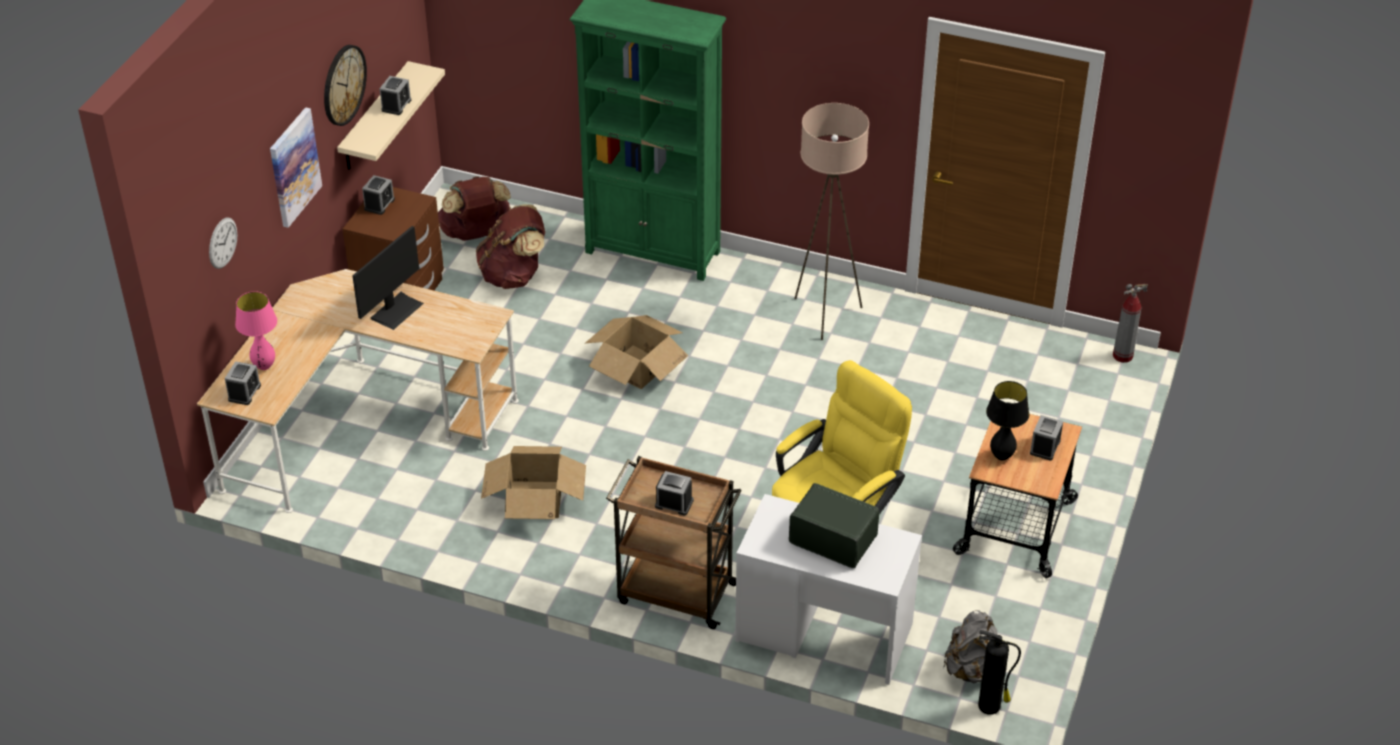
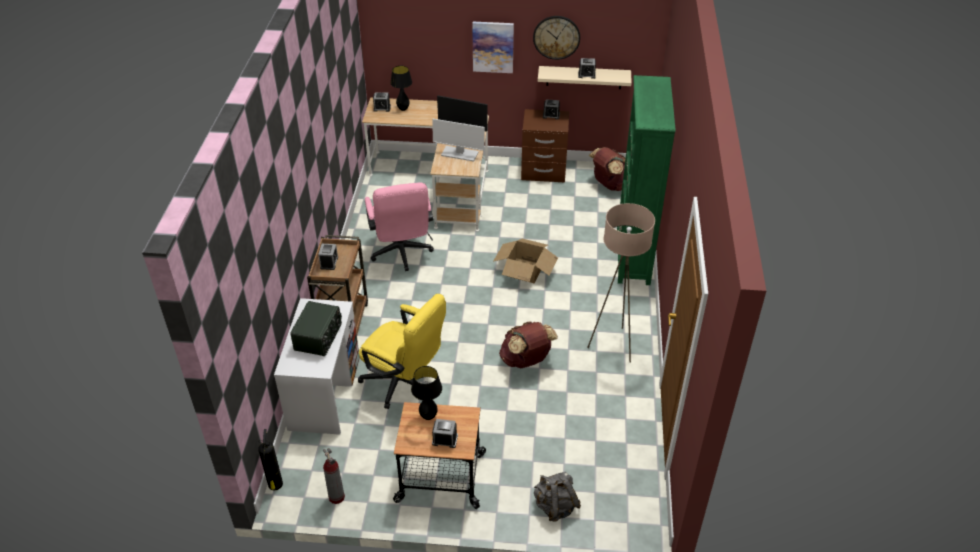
camera: 75 degrees right, 0 degrees up
(222, 243) = (416, 39): wall clock -> none
(264, 366) = (403, 109): pink table lamp -> black table lamp
(441, 321) = (459, 154): none -> monitor
(514, 275) = (581, 207): brown backpack -> brown backpack (526, 360)
(535, 500) = (401, 254): cardboard box -> pink office chair
(972, 670) = (305, 471): grey backpack -> grey backpack (555, 506)
(1122, 356) = (649, 523): fire extinguisher -> fire extinguisher (336, 497)

